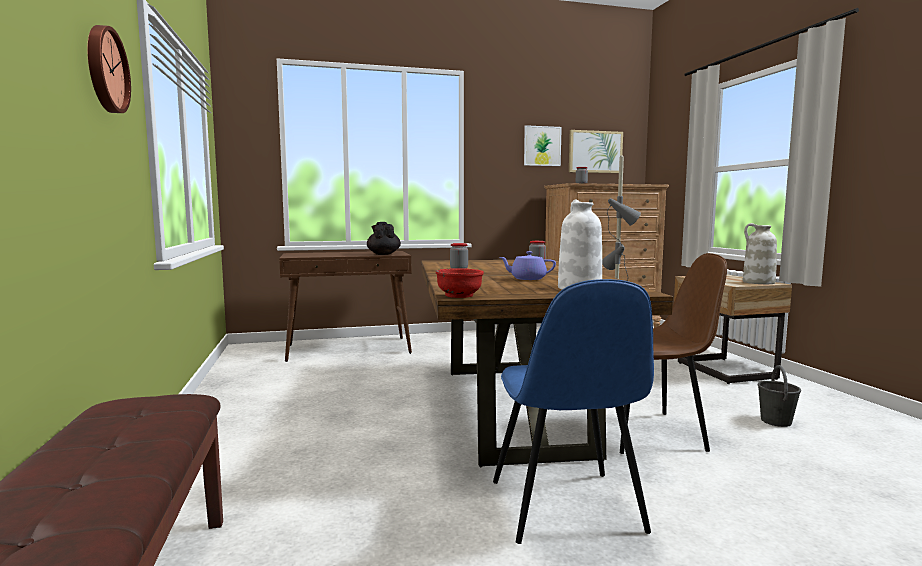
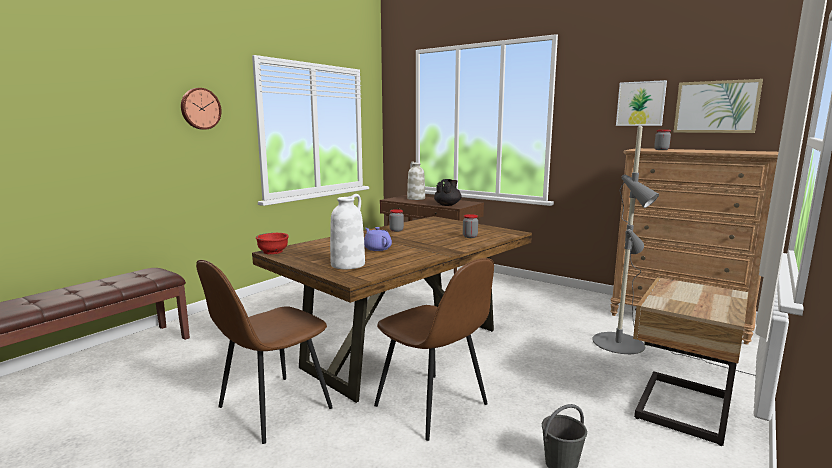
camera: 50 degrees right, 5 degrees up
(566, 508) = (272, 409): blue chair -> brown chair
(758, 282) = (708, 310): white vase -> white vase (415, 198)

